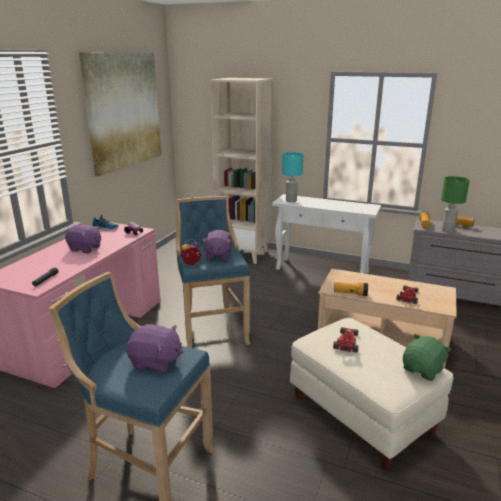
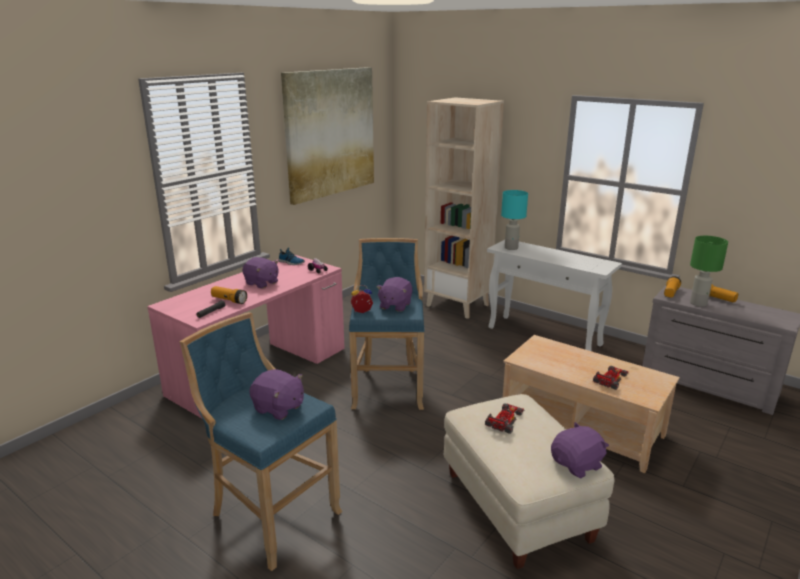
camera: 15 degrees right, 0 degrees up
(350, 294) = (540, 367): flashlight -> flashlight (229, 300)
(423, 370) = (577, 465): green plush toy -> purple plush toy

